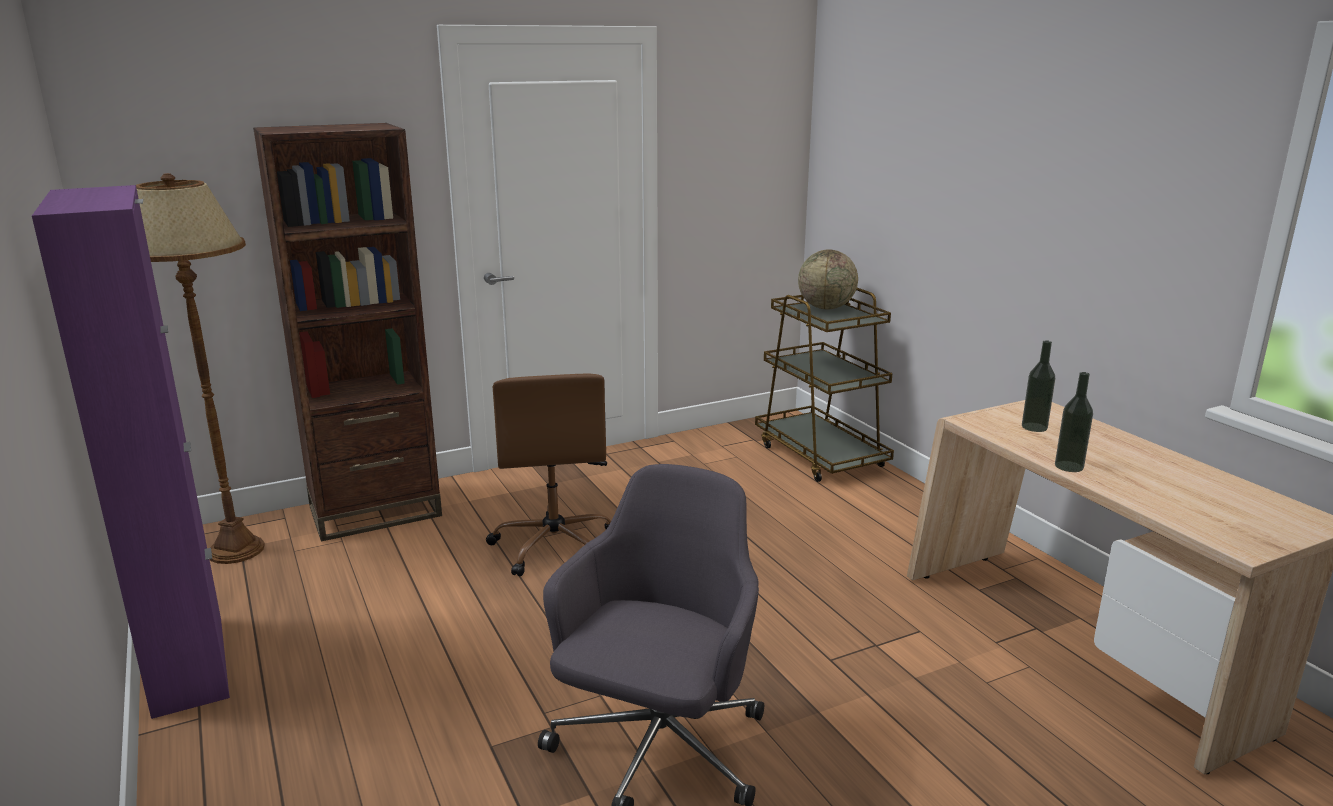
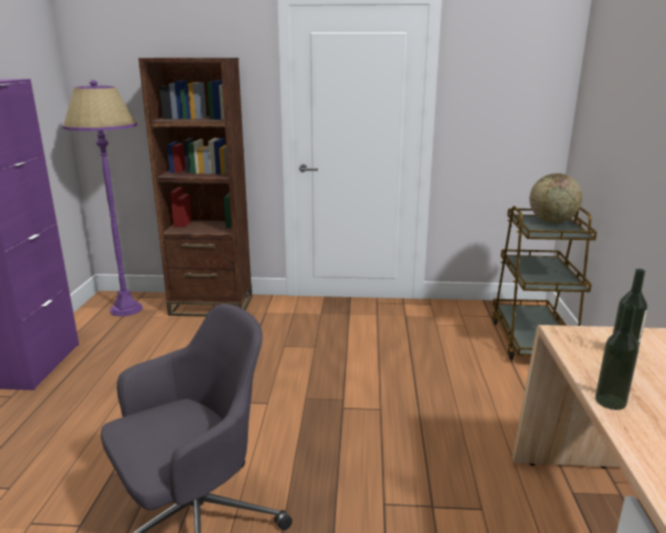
camera: 30 degrees right, 0 degrees up
(236, 550) = (126, 309): brown floor lamp -> purple floor lamp
(555, 545) = (284, 354): brown office chair -> none

